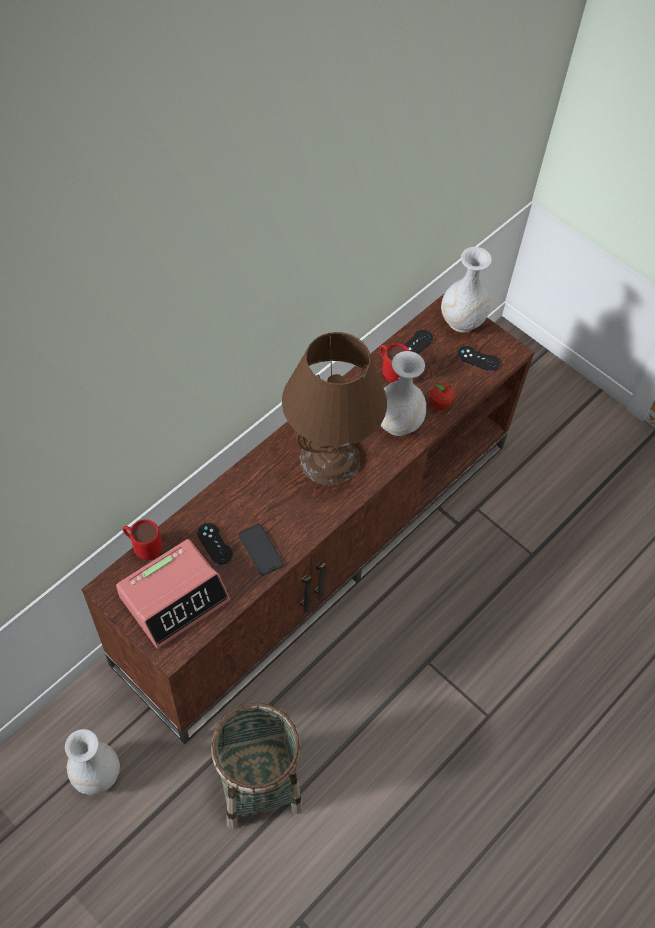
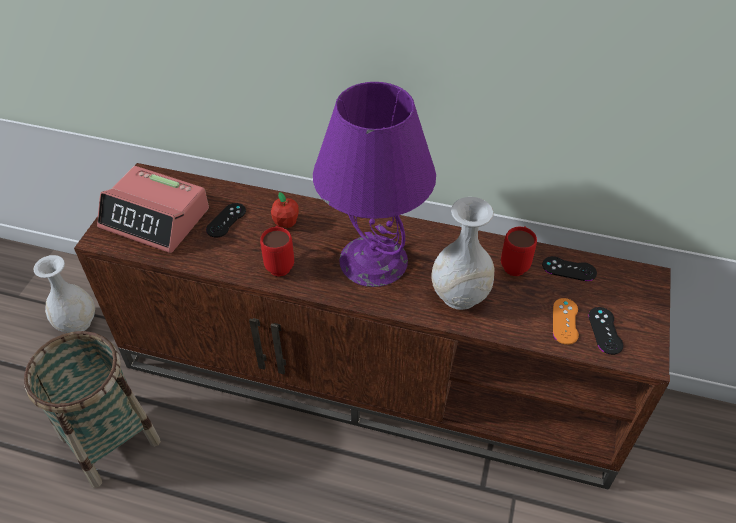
camera: 65 degrees right, 10 degrees down
(143, 548) = (195, 180): red mug -> red mug (280, 263)
(260, 550) = (238, 253): phone -> none
(330, 458) = (374, 260): brown table lamp -> purple table lamp
(440, 404) = (514, 320): apple -> apple (286, 222)
(457, 375) = (565, 321): none -> orange game controller
(462, 321) = (640, 296): white vase -> none

